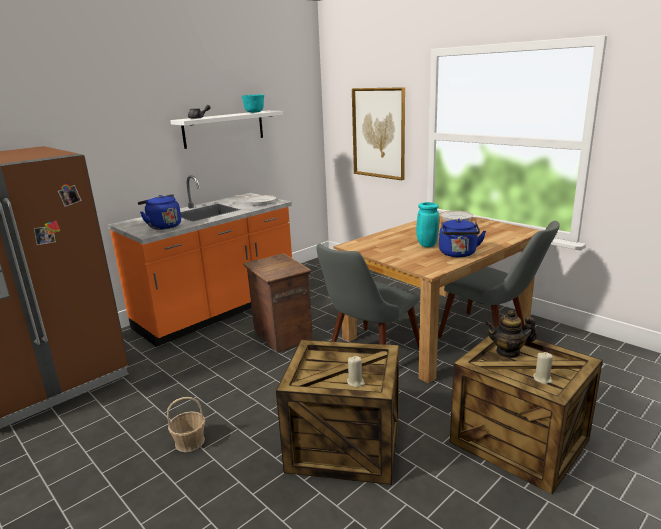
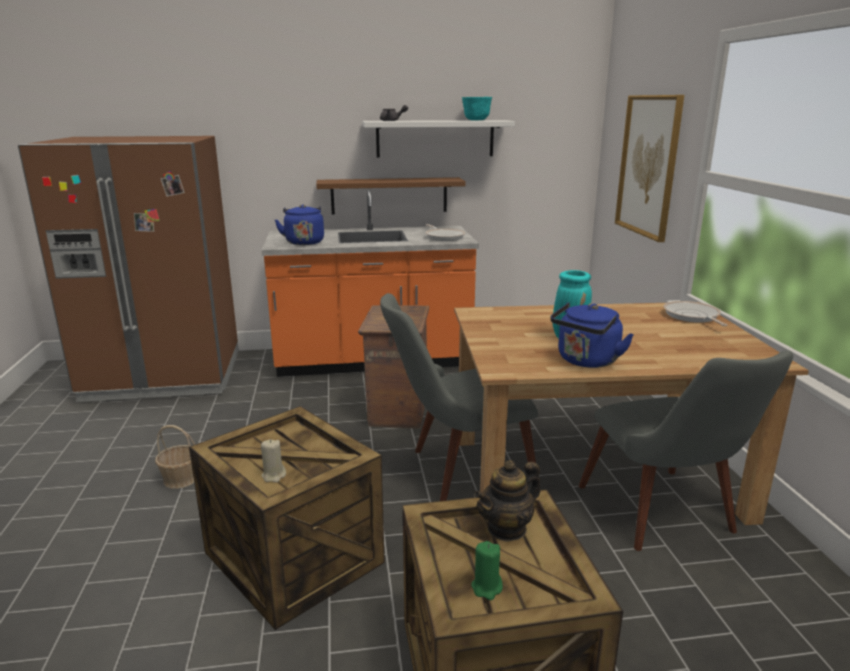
camera: 35 degrees right, 0 degrees up
(197, 178) = (389, 195): none -> brown shelf
(508, 352) = (507, 528): teapot -> teapot turned 75 degrees counterclockwise
(542, 379) = (487, 588): beige candle -> green candle

